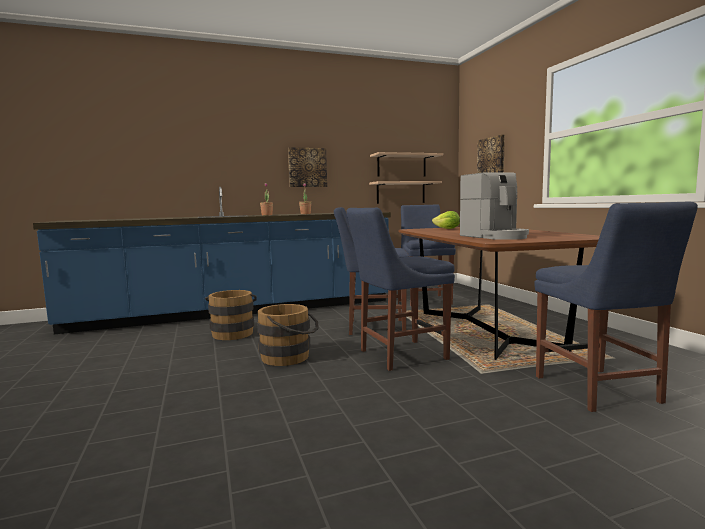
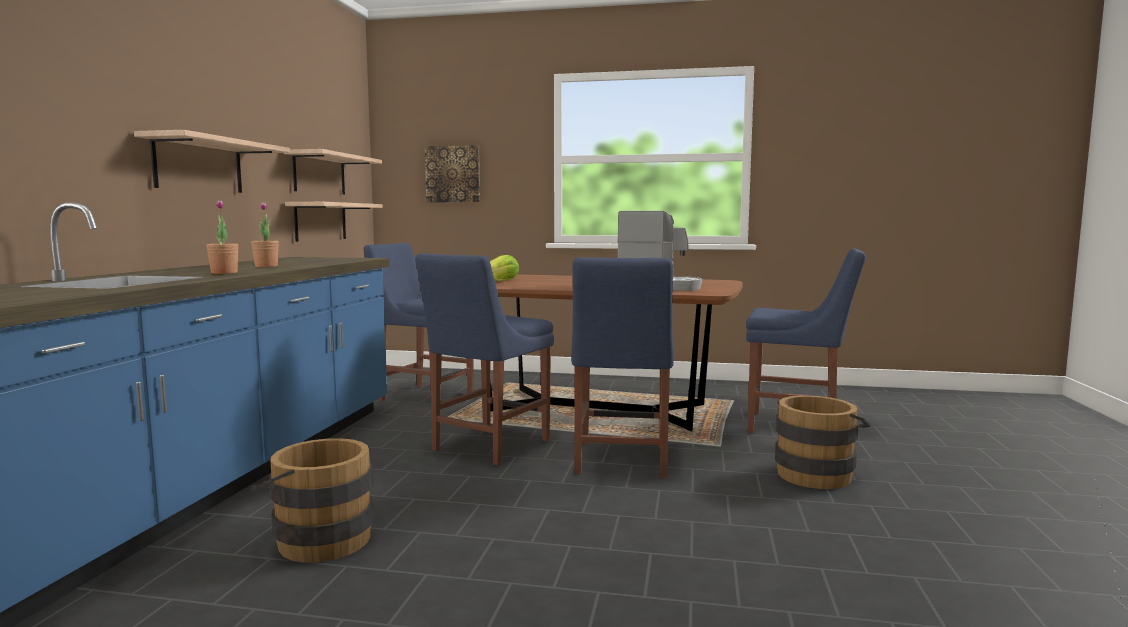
camera: 60 degrees left, 0 degrees up
(290, 357) = (539, 519): brown bucket -> brown bucket (816, 473)
(307, 167) = (199, 165): picture -> shelf

